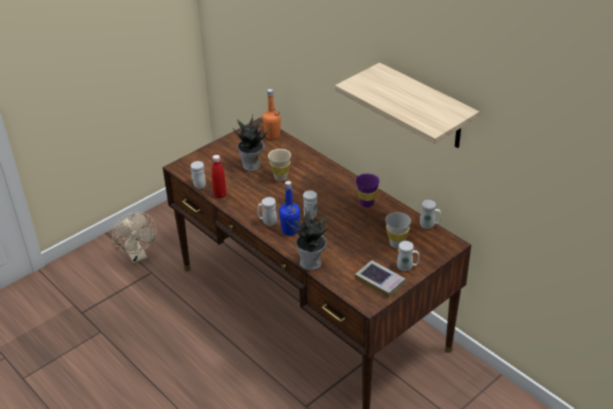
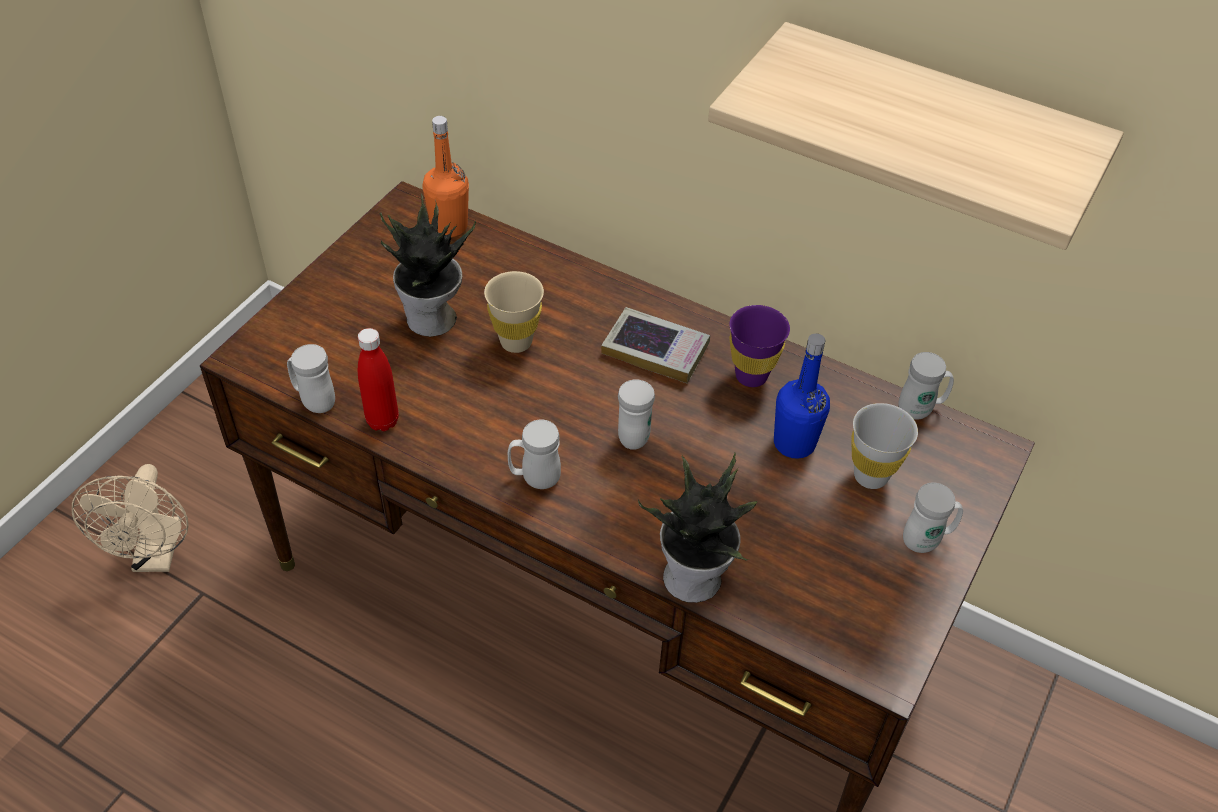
camera: 20 degrees left, 10 degrees up
(138, 256) = (156, 556): beige fan -> beige fan turned 45 degrees clockwise
(290, 230) = (601, 491): blue bottle -> blue bottle (794, 443)
(380, 281) = (882, 595): book -> book (655, 350)

